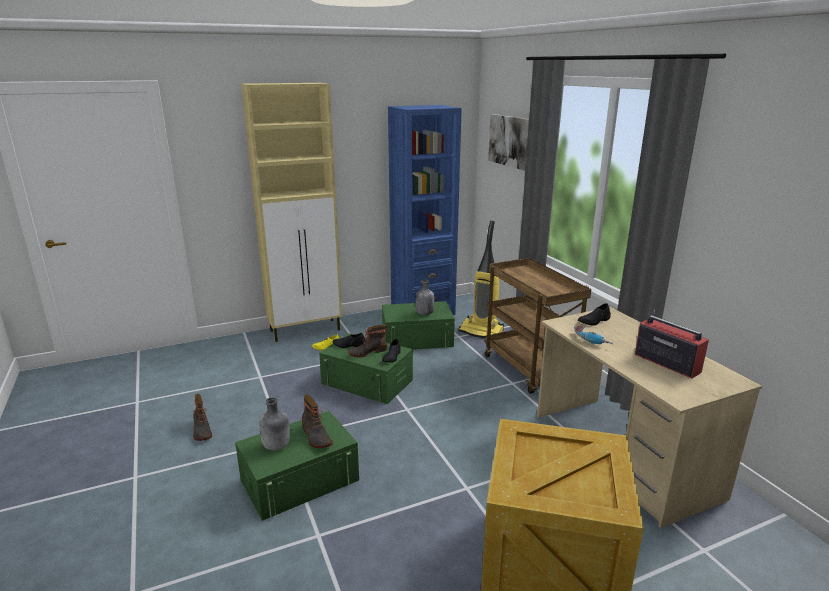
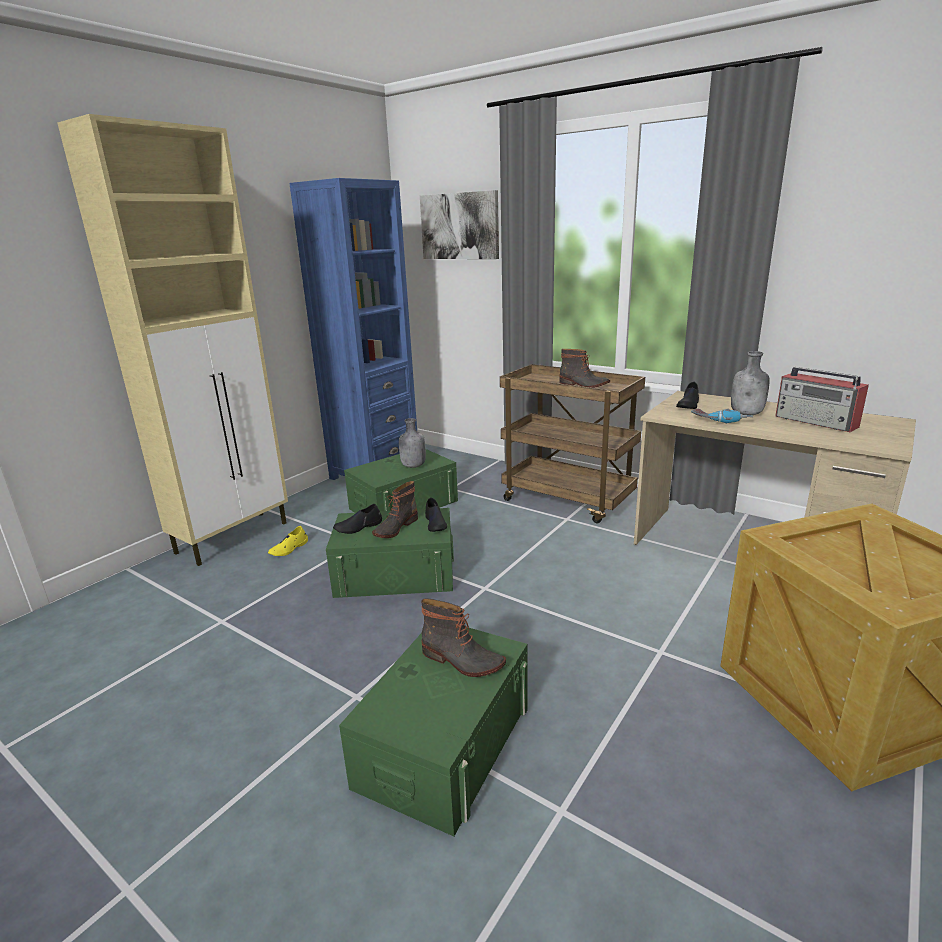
camera: 30 degrees left, 0 degrees up
(201, 431) = (195, 742): boot -> boot (583, 385)
(276, 446) = (419, 700): grey bottle -> grey bottle (747, 414)
(481, 331) = (470, 476): vacuum cleaner -> none
(666, 362) = (816, 422): radio -> radio turned 150 degrees counterclockwise

